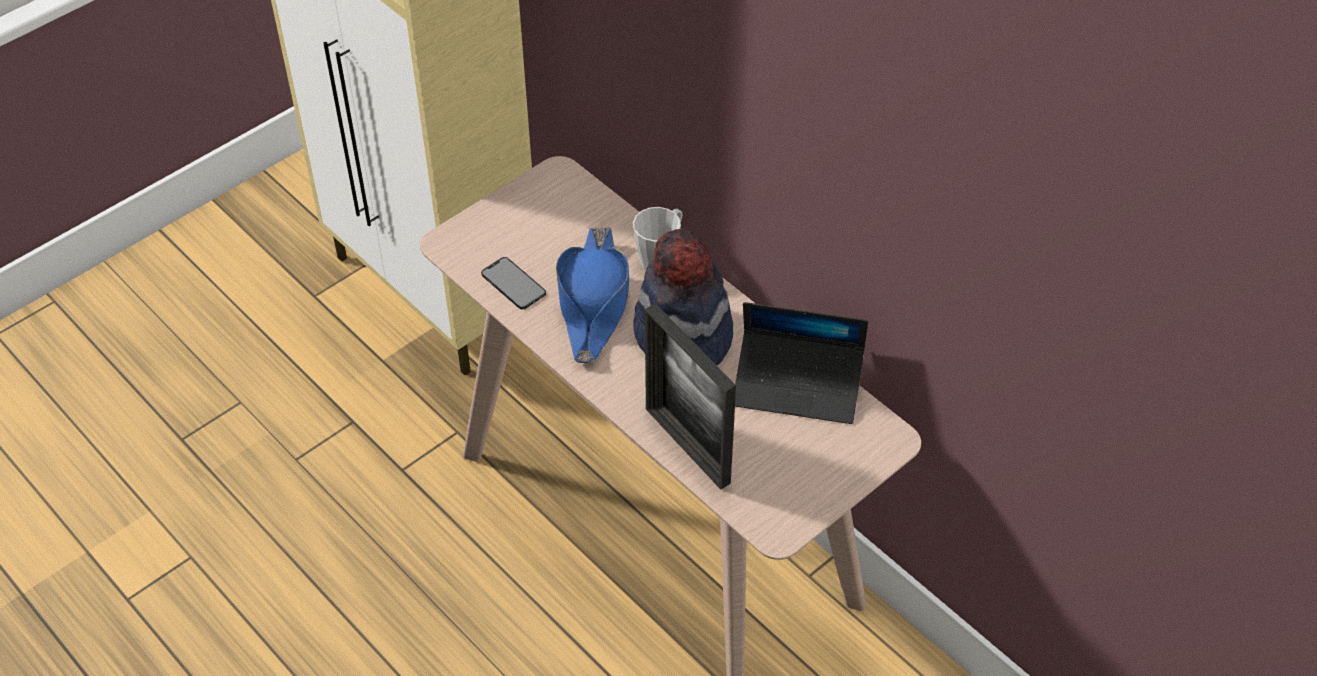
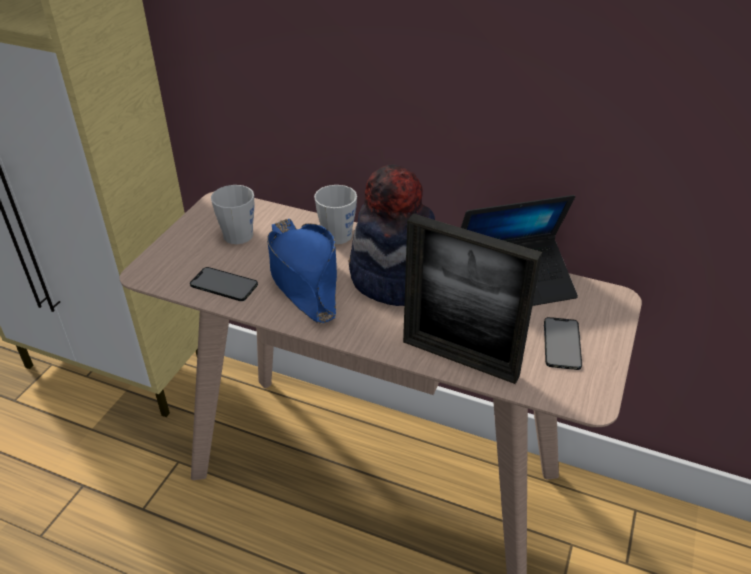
camera: 25 degrees left, 10 degrees down
(557, 221) = (237, 231): none -> grey mug
(796, 466) = (562, 343): none -> phone

